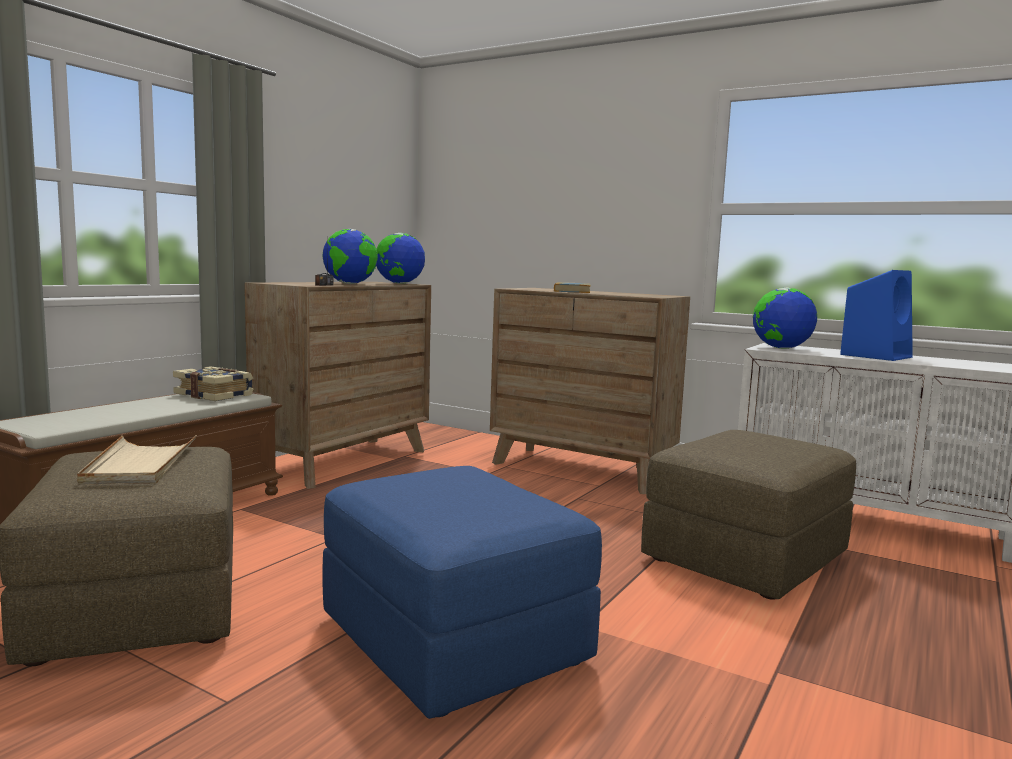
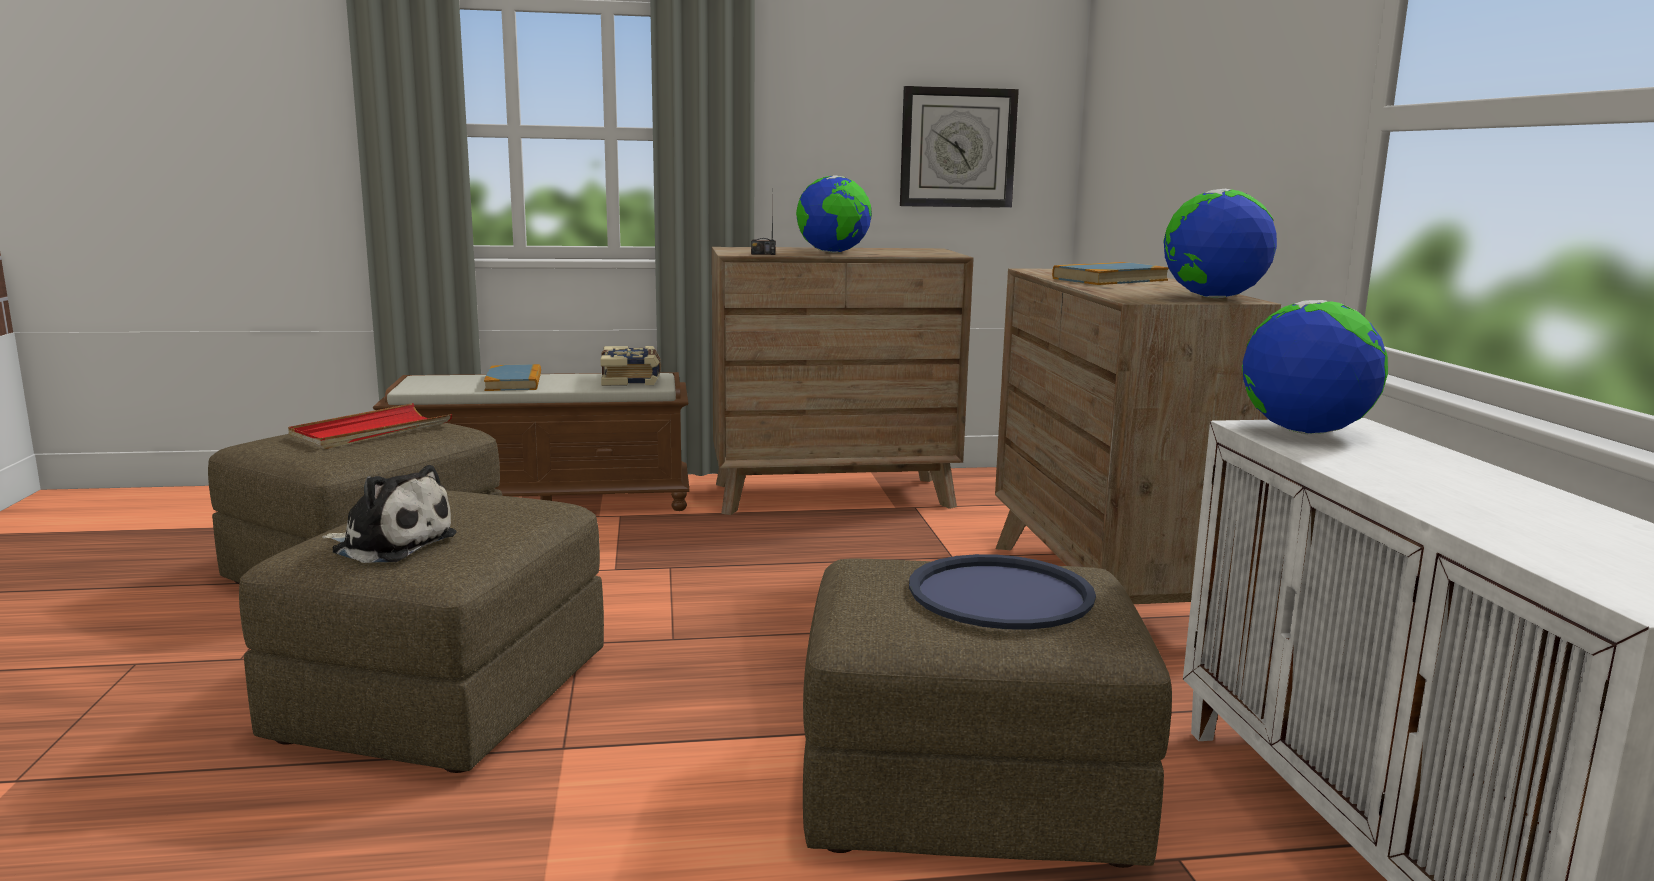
camera: 50 degrees right, 5 degrees up
(124, 411) = (514, 382): none -> book
(140, 464) = (371, 432): beige tray -> red tray
(364, 214) = (957, 148): none -> wall clock
(399, 283) = (933, 253): globe -> globe (1213, 298)
(452, 640) = (445, 697): blue ottoman -> brown ottoman
(481, 510) = (390, 544): none -> plush toy
(758, 444) = (1000, 594): none -> blue tray
(876, 356) = (1448, 484): blue speaker -> none

